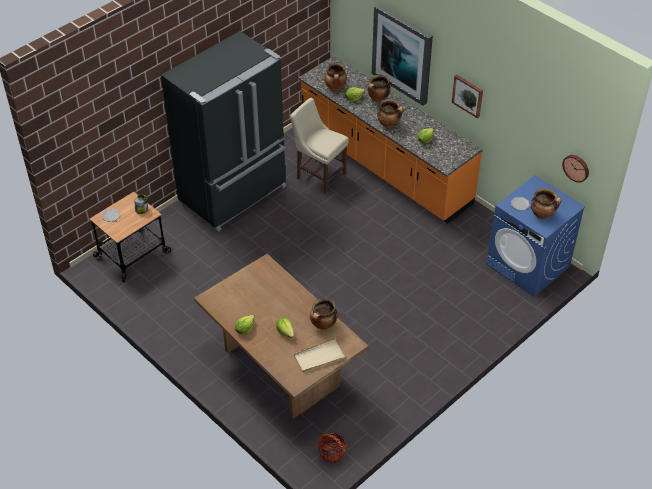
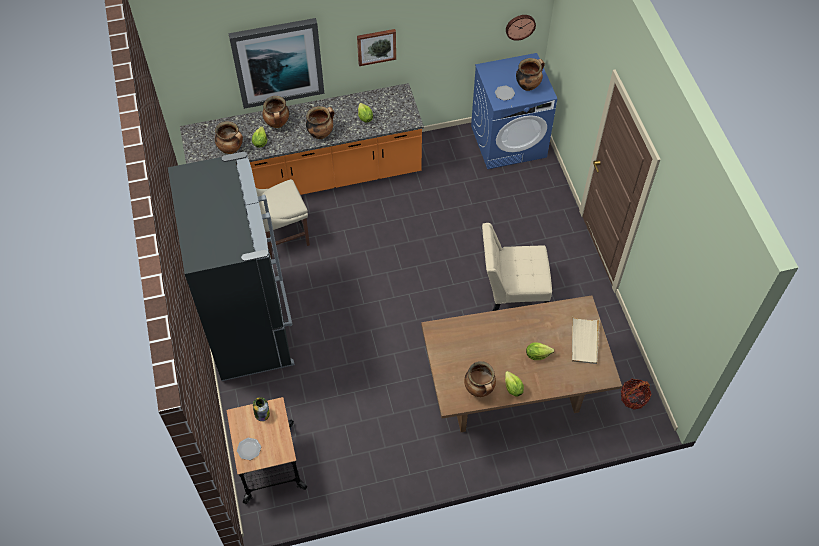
camera: 60 degrees left, 10 degrees up
(323, 325) = (547, 319): cooking pot -> cooking pot (479, 389)
(376, 329) = (512, 291): none -> beige chair

